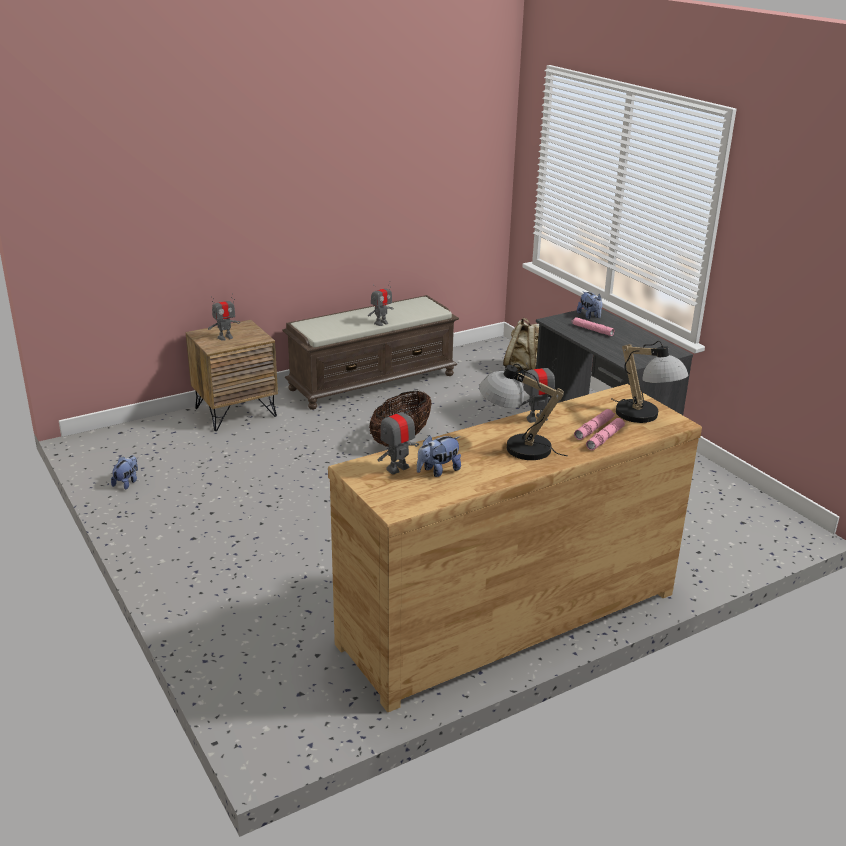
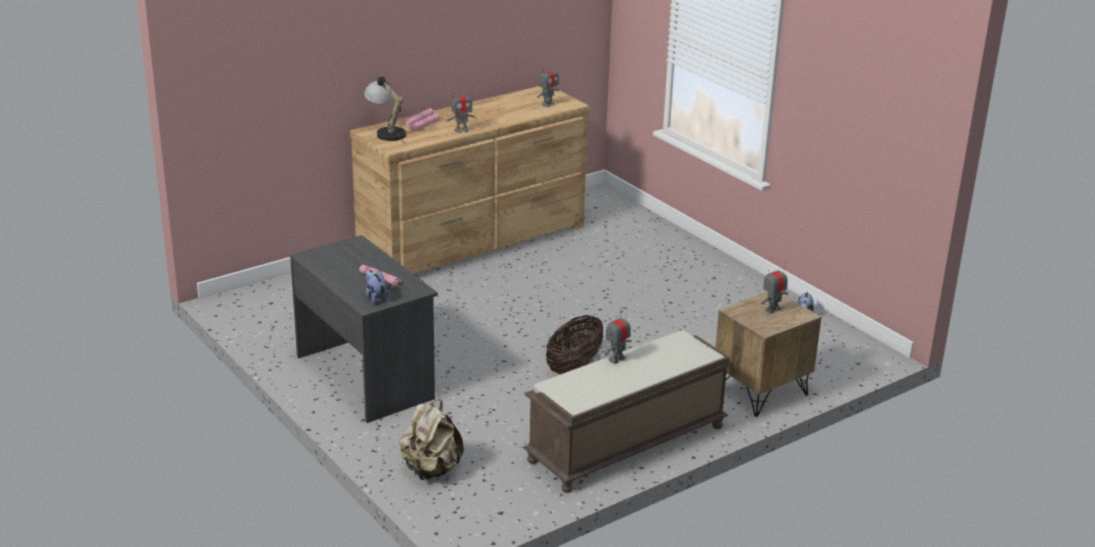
camera: 175 degrees right, 0 degrees up
(438, 471) = (524, 104): plush toy -> none
(516, 447) = (477, 115): table lamp -> none

